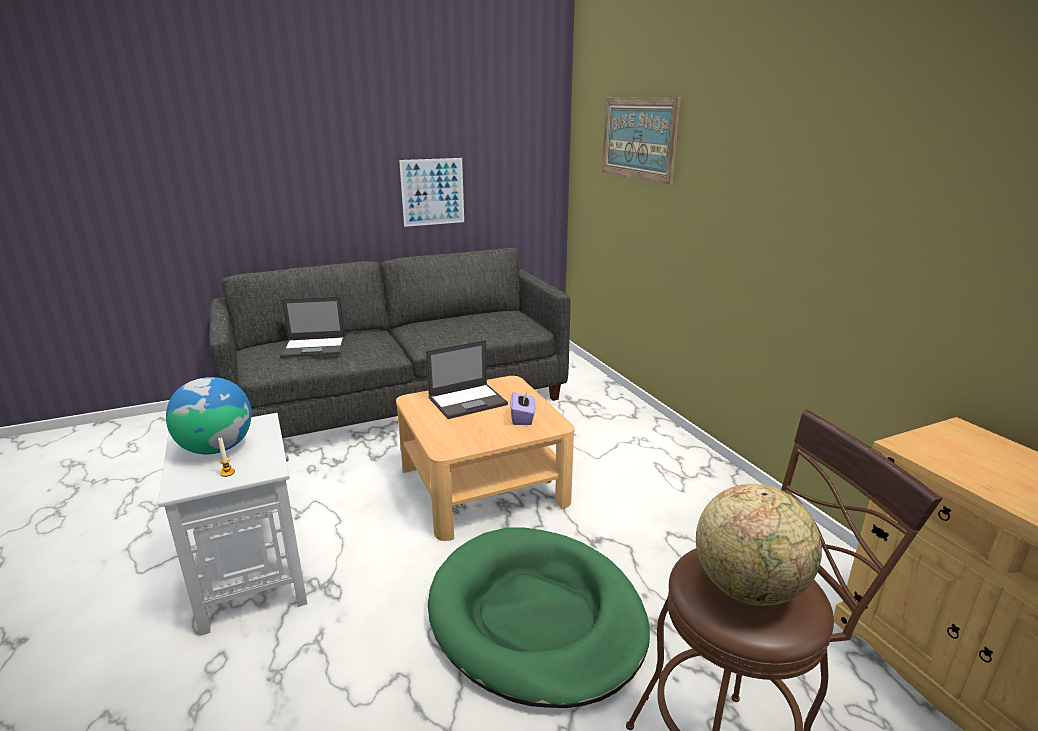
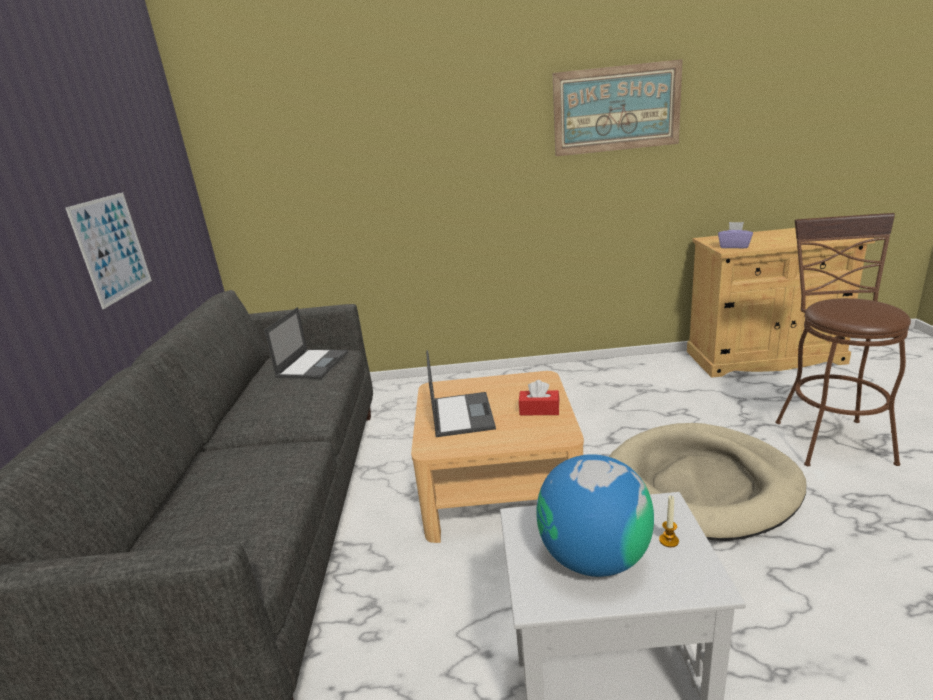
camera: 65 degrees left, 0 degrees up
(315, 347) = (220, 505): laptop -> laptop (313, 364)
(487, 433) = (539, 410): none -> red tissue box
(523, 418) = (519, 390): purple tissue box -> purple tissue box (734, 246)
(536, 617) = (701, 485): green dog bed -> beige dog bed
(638, 138) = (332, 132): picture -> picture (616, 109)
(748, 588) = (862, 308): globe -> none

